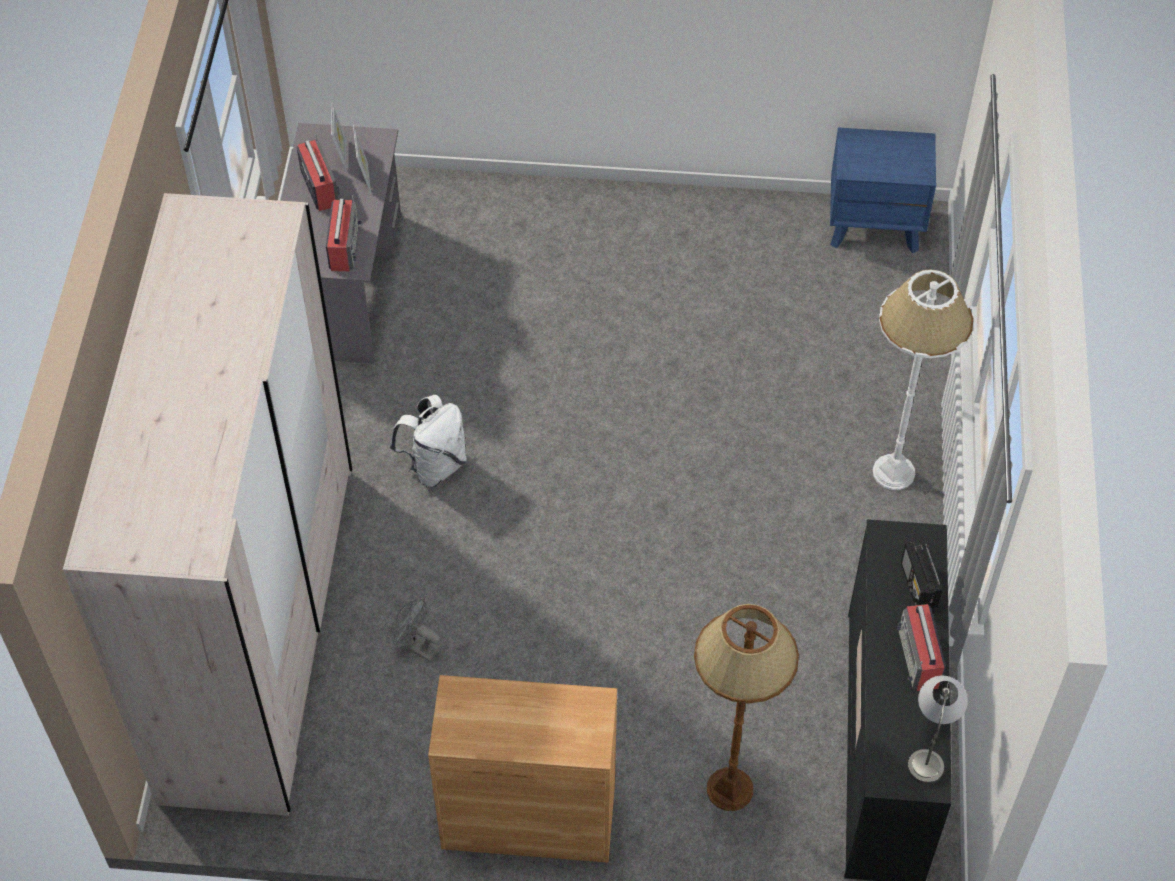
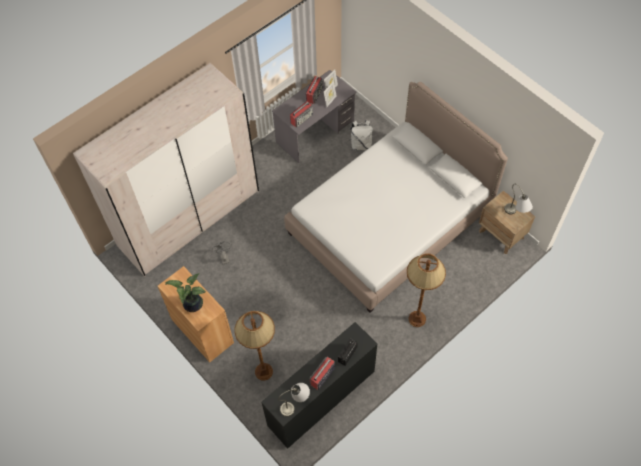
camera: 45 degrees right, 5 degrees up
(435, 465) = (283, 207): white backpack -> white backpack (361, 144)
(542, 732) = (192, 305): none -> potted plant
(662, 344) = (389, 221): none -> bed
(875, 224) = (501, 234): blue nightstand -> brown nightstand
(893, 473) = (417, 319): white floor lamp -> brown floor lamp
(903, 154) = (515, 215): none -> grey table lamp

